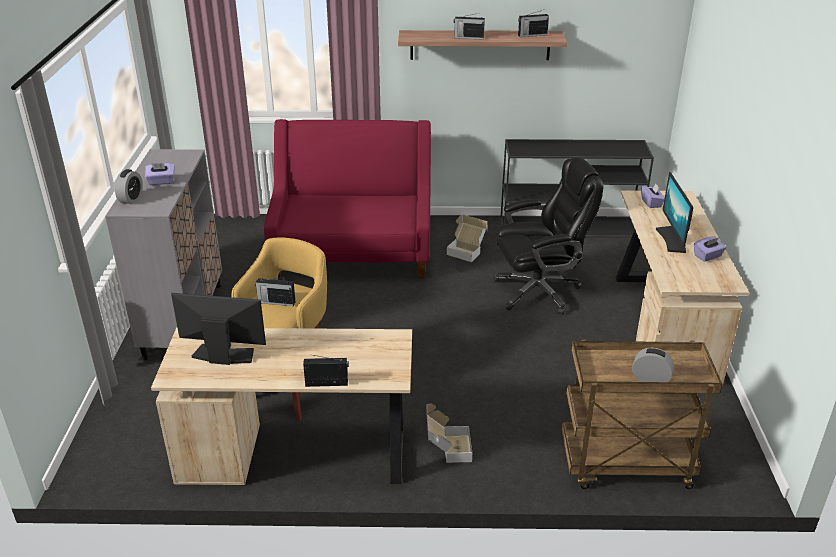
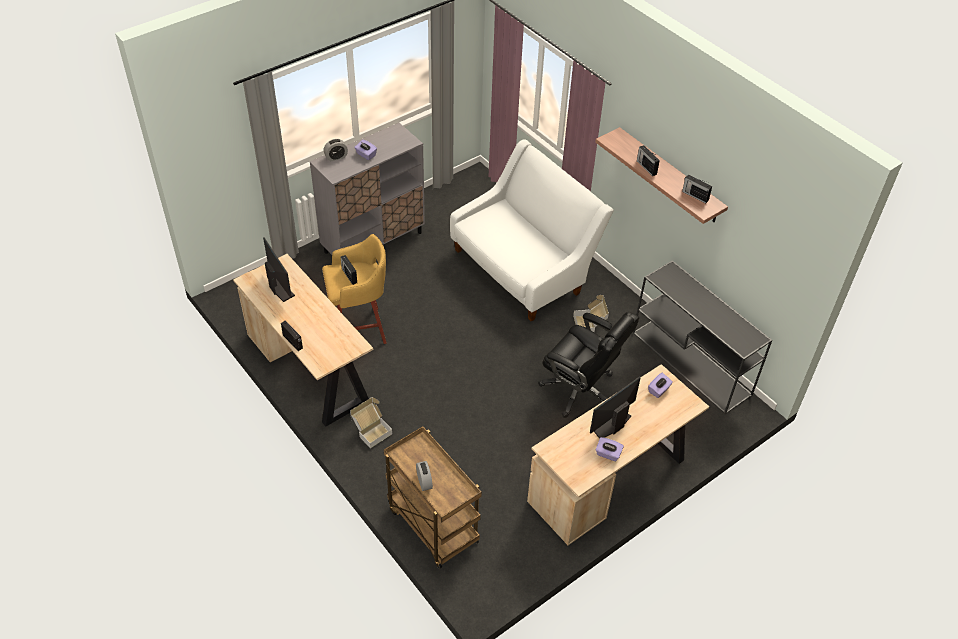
camera: 50 degrees right, 15 degrees up
(353, 252) = (523, 268): red sofa -> white sofa

